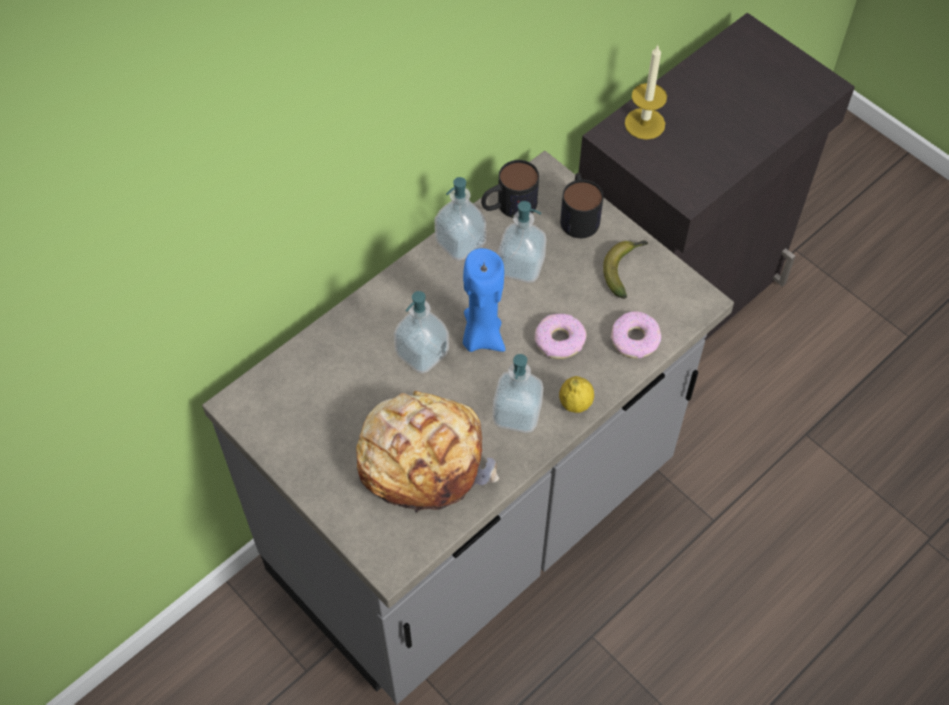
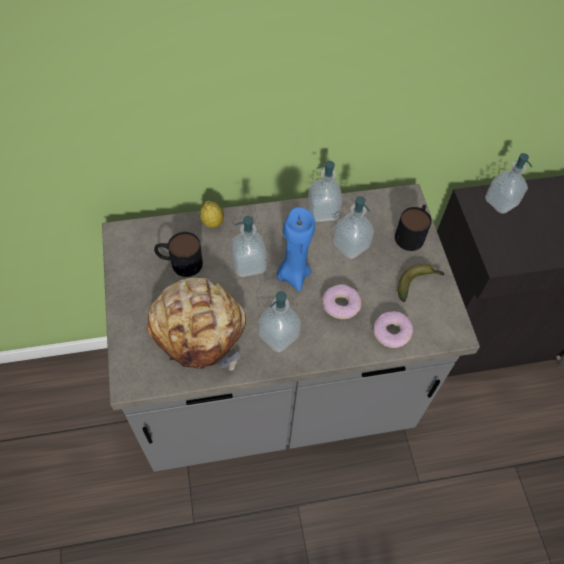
camera: 30 degrees right, 0 degrees up
(508, 206) = (370, 205): mug -> mug (179, 262)
(575, 404) = (321, 351): lemon -> lemon (212, 223)
(644, 123) = (500, 202): candle -> soap dispenser

